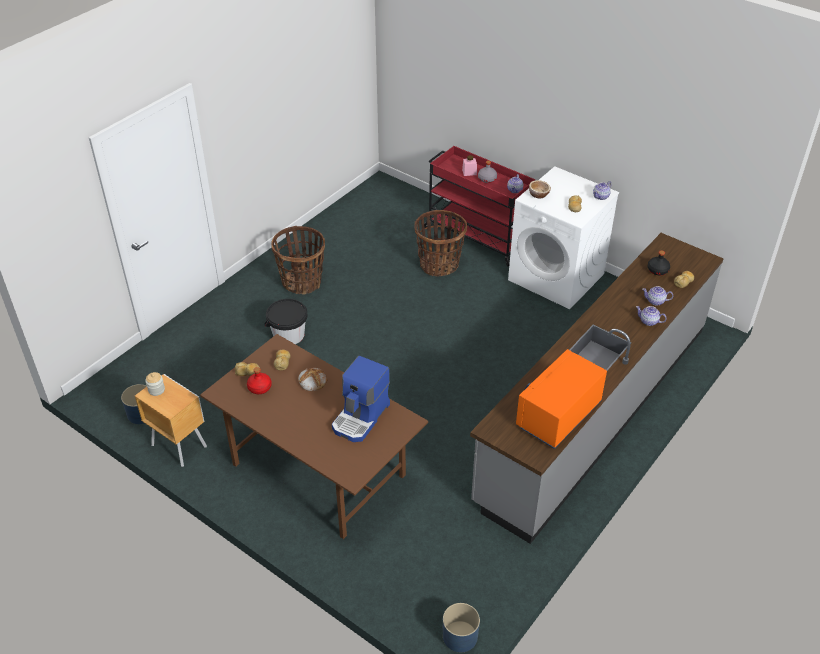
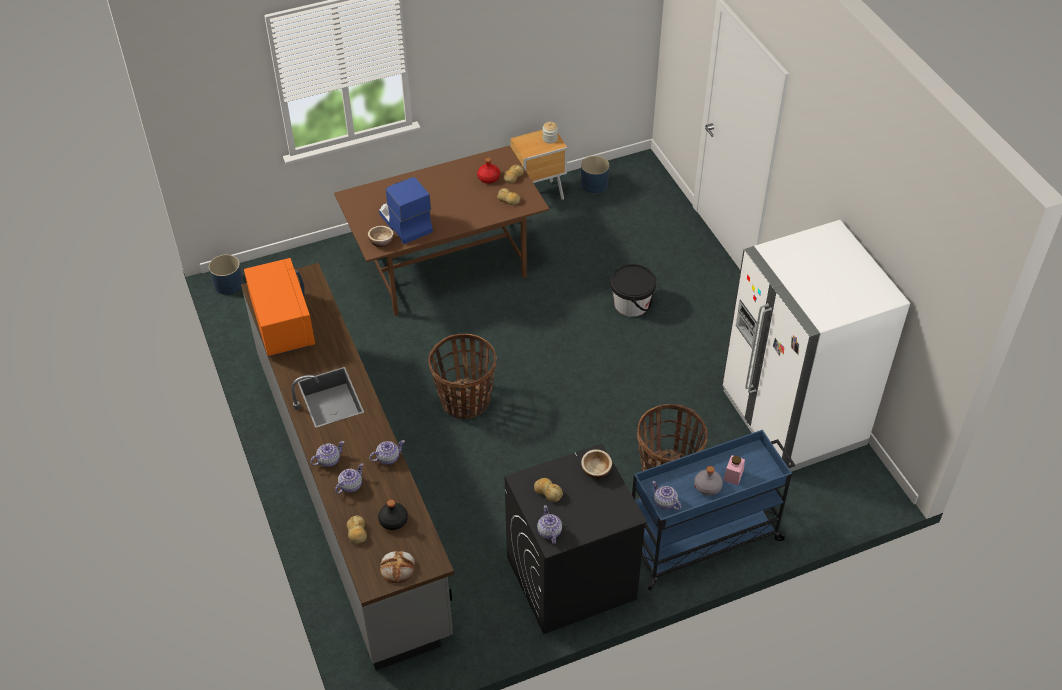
camera: 120 degrees right, 5 degrees up
(302, 282) = (710, 342): basket -> basket (465, 401)
(312, 381) = (471, 209): bread -> bread (398, 568)
(347, 228) = (792, 418): none -> white fridge
(397, 421) = (381, 242): none -> bowl
(477, 235) = (703, 539): red cart -> blue cart
(557, 277) = (570, 578): white washing machine -> black washing machine
(616, 294) = (387, 458): none -> teapot

